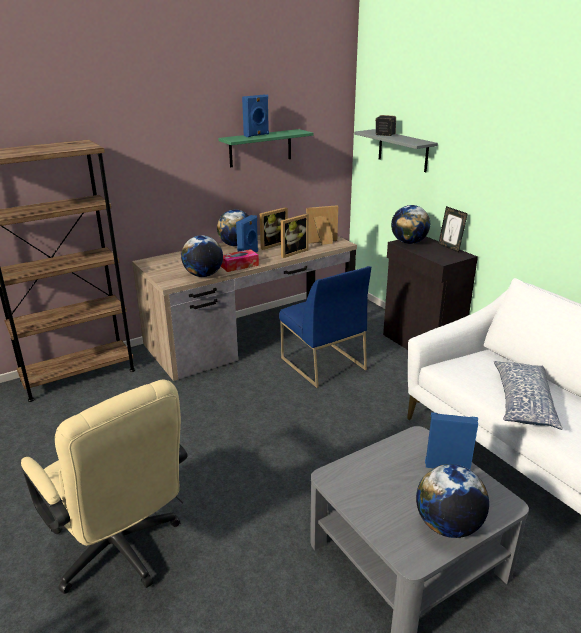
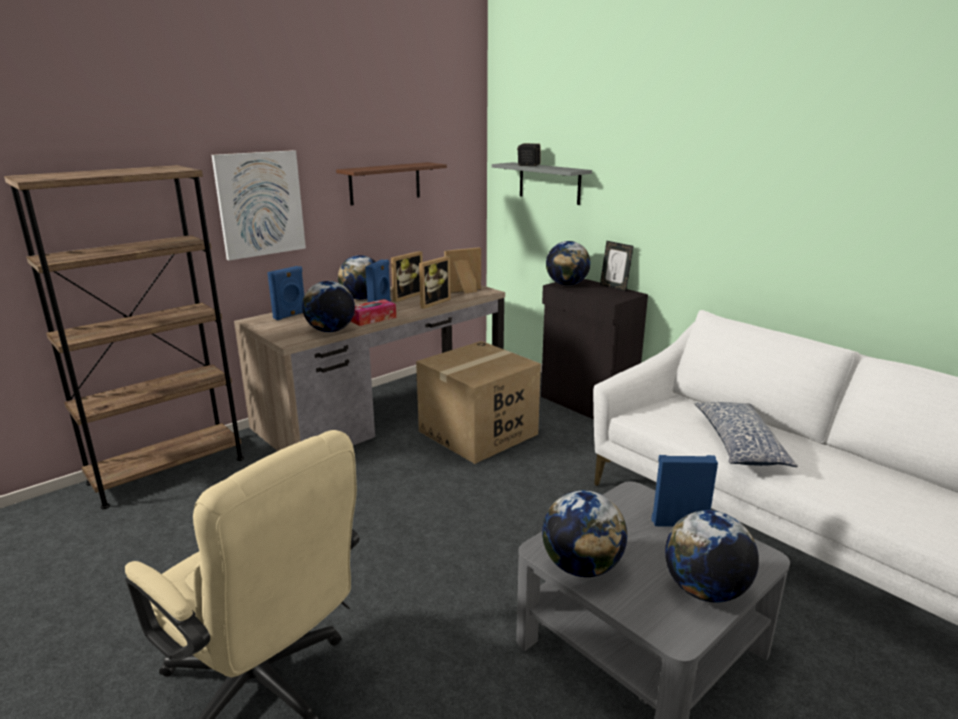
camera: 10 degrees left, 5 degrees down
(154, 168) = (260, 204): none -> picture
(257, 135) = (381, 167): blue speaker -> blue speaker (290, 315)
(260, 148) = (385, 183): green shelf -> brown shelf
(322, 363) = (478, 433): blue chair -> cardboard box
(356, 494) = (582, 567): none -> globe

